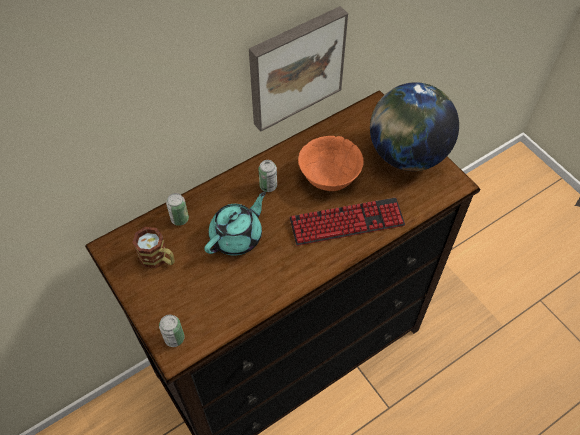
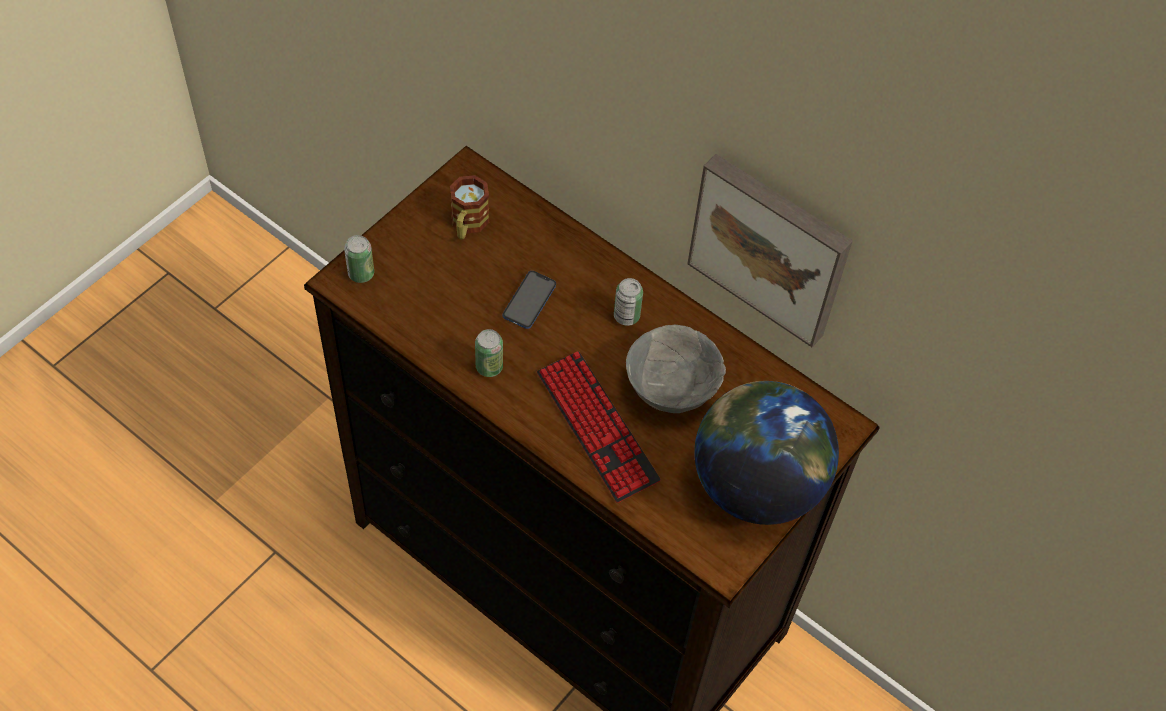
camera: 70 degrees right, 0 degrees up
(179, 219) = (536, 230): can -> can (489, 367)
(237, 236) = (529, 301): turquoise teapot -> phone
(329, 177) = (670, 388): orange bowl -> grey bowl

